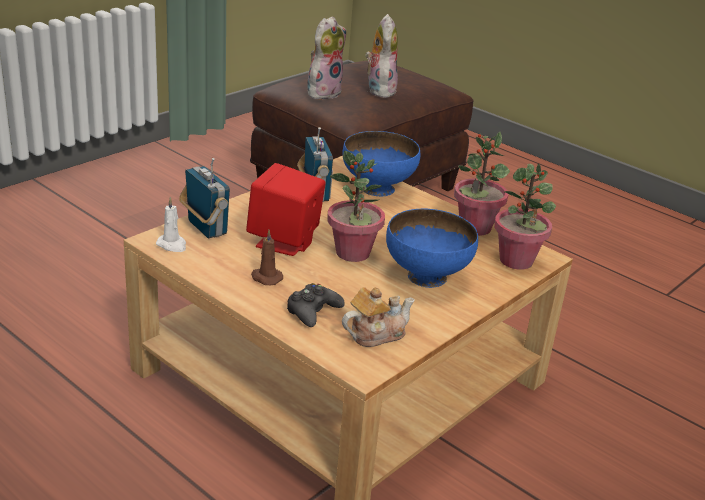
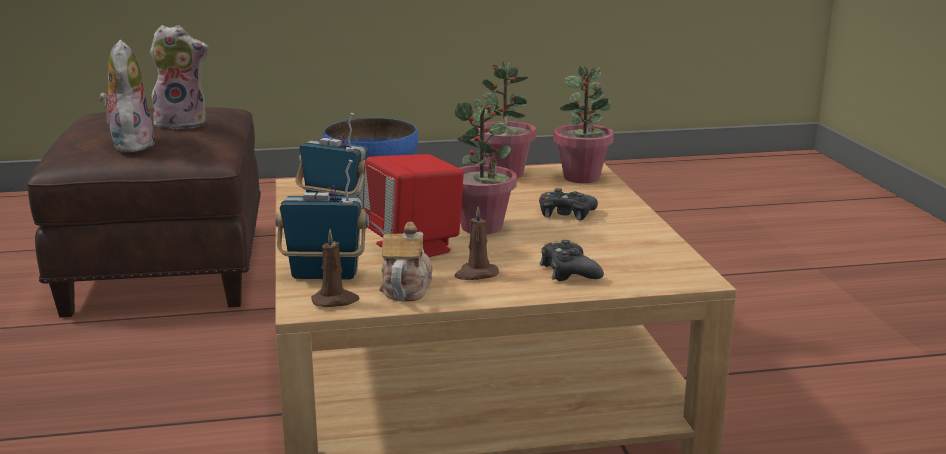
camera: 50 degrees left, 10 degrees down
(172, 245) = (335, 301): white candle -> brown candle
(375, 334) = (641, 258): teapot -> teapot (406, 288)
(379, 90) = (182, 124): plush toy -> plush toy turned 135 degrees clockwise
(425, 277) = (566, 213): blue bowl -> black game controller

